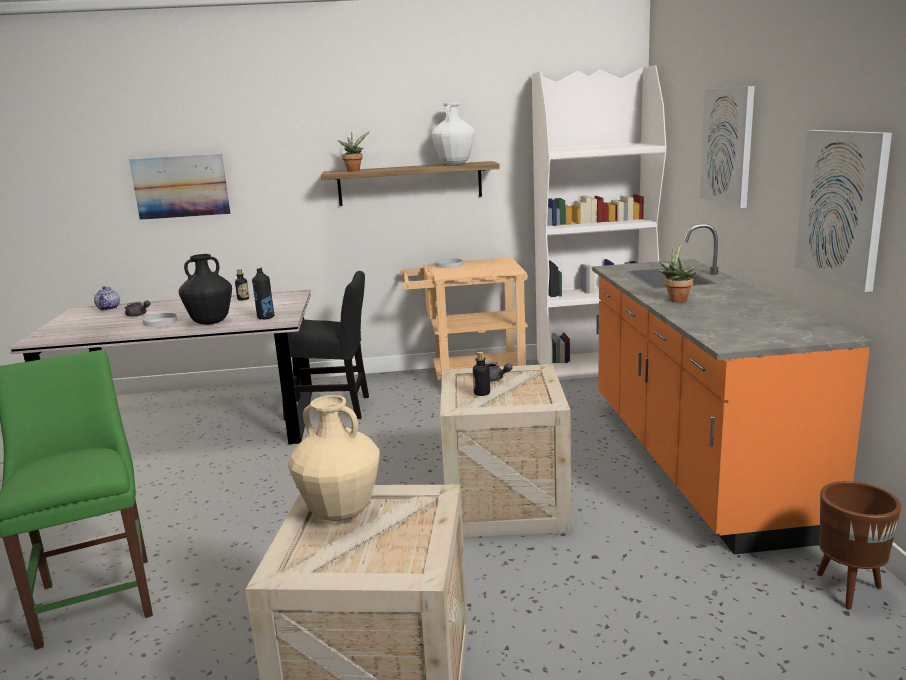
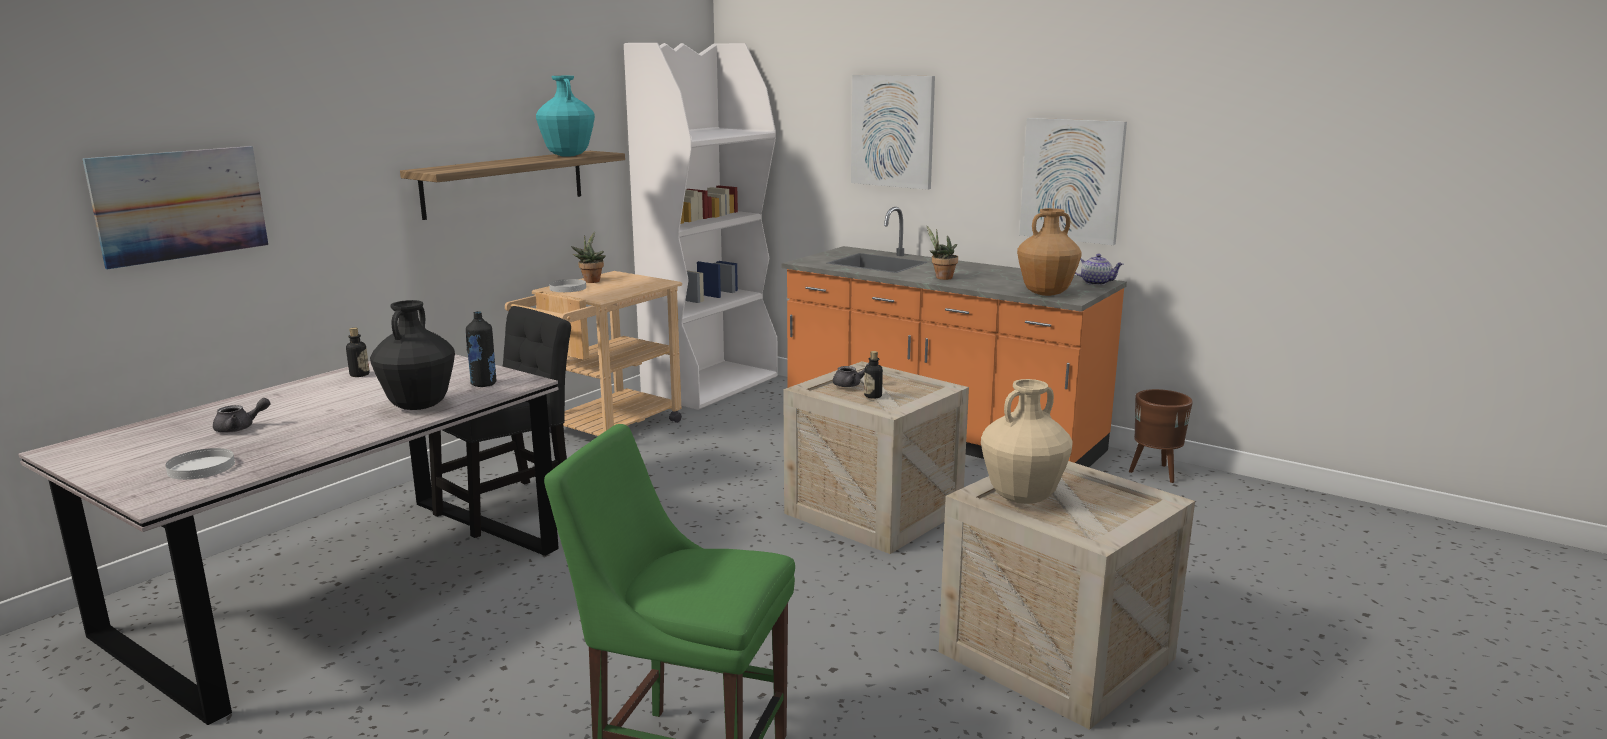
camera: 50 degrees left, 0 degrees up
(109, 308) = (130, 435): teapot -> teapot (1096, 283)
(160, 322) = (323, 424): white plate -> white plate (201, 467)
(354, 171) = (463, 168): potted plant -> potted plant (591, 280)
(454, 164) = (568, 155): white vase -> turquoise vase
(721, 334) = (1045, 294): none -> brown vase

